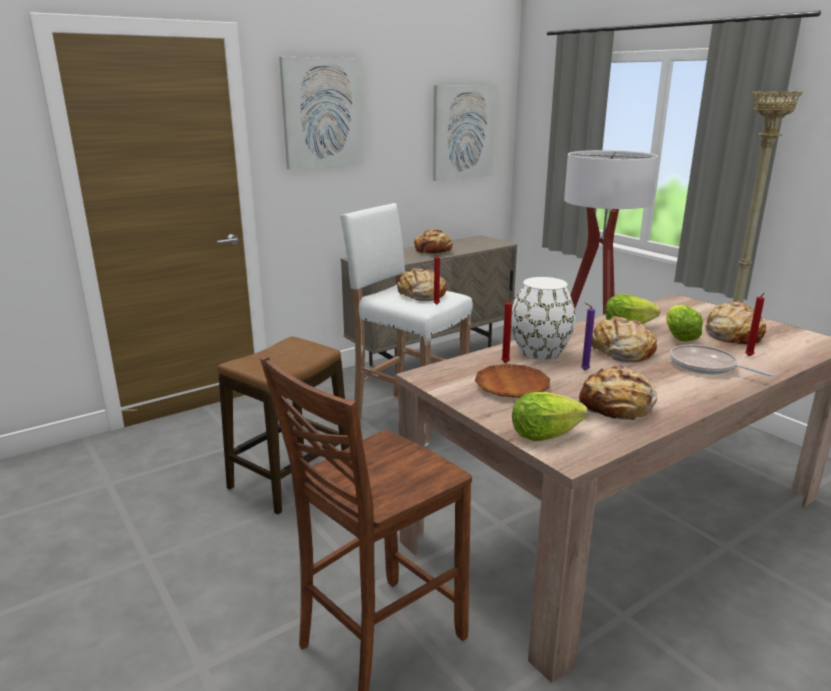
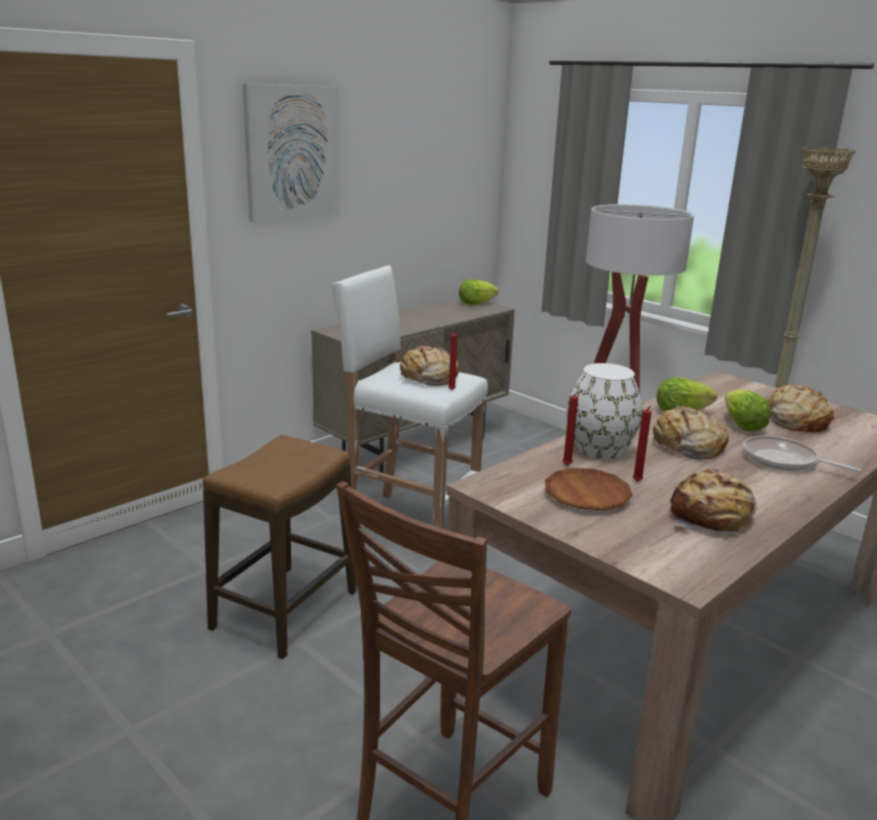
camera: 10 degrees left, 0 degrees up
(434, 251) = (421, 319): bread -> none
(462, 132) = (448, 175): picture -> none
(543, 435) = (647, 555): lettuce -> lettuce (475, 304)
(583, 370) = (657, 471): purple candle -> none
(749, 356) = (822, 447): red candle -> red candle (637, 482)

